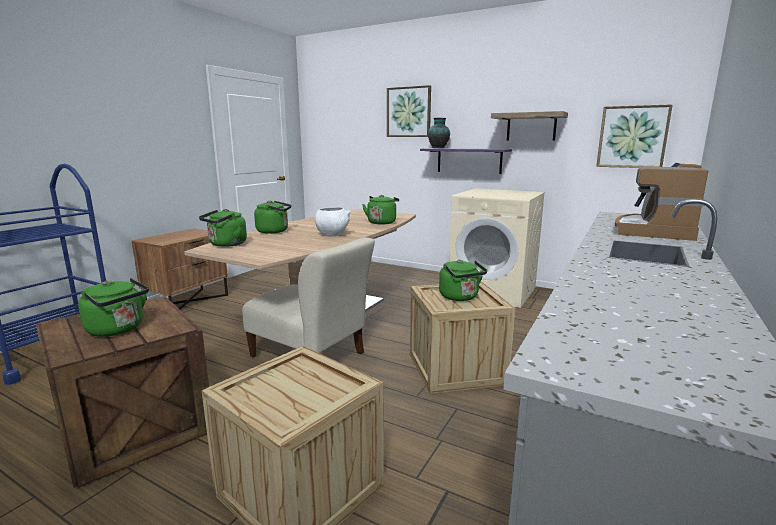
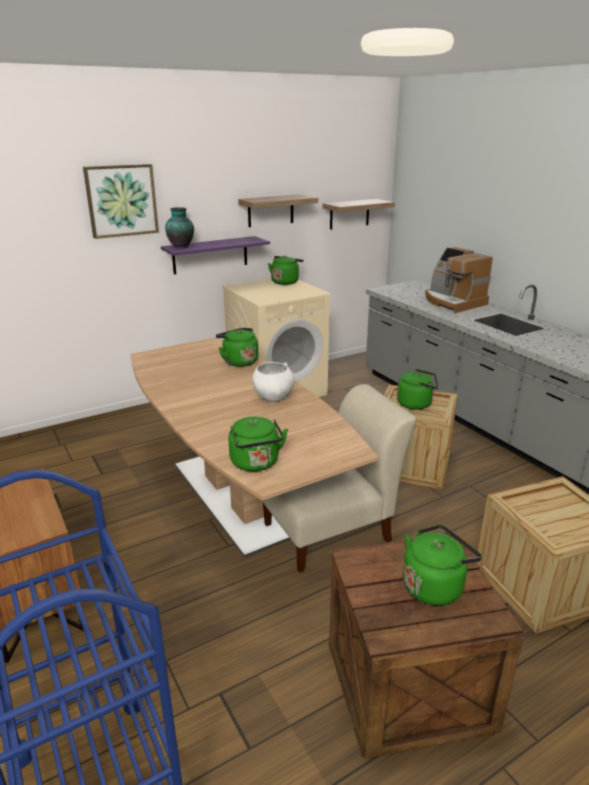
camera: 60 degrees left, 10 degrees up
(274, 231) = (210, 424): green kettle -> green kettle (285, 282)
(632, 137) = (349, 214): picture -> shelf

